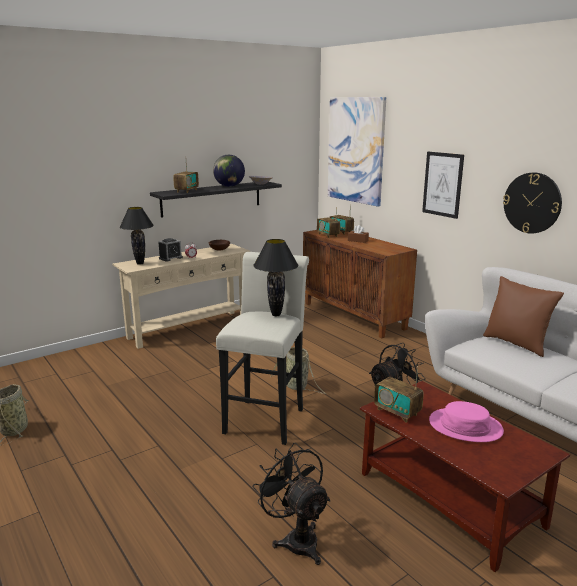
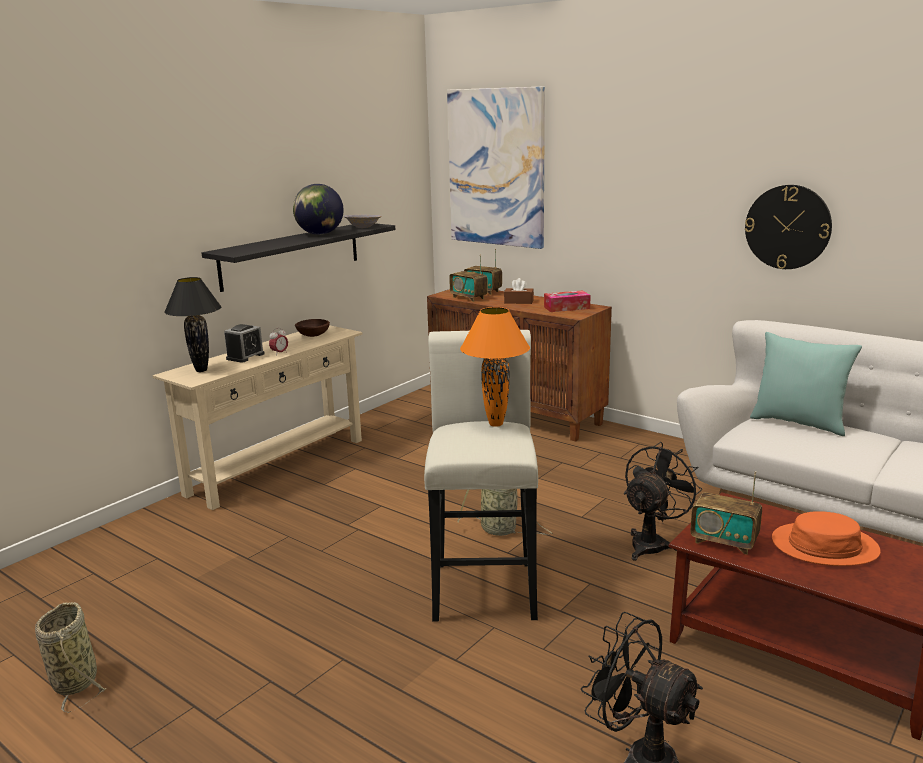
camera: 15 degrees left, 0 degrees up
(186, 191) = (261, 246): radio -> none
(275, 315) = (495, 424): black table lamp -> orange table lamp
(385, 247) = (566, 308): none -> tissue box
(442, 184) = (646, 210): picture -> none
(465, 426) = (824, 546): pink hat -> orange hat
(516, 343) = (799, 423): brown pillow -> turquoise pillow

